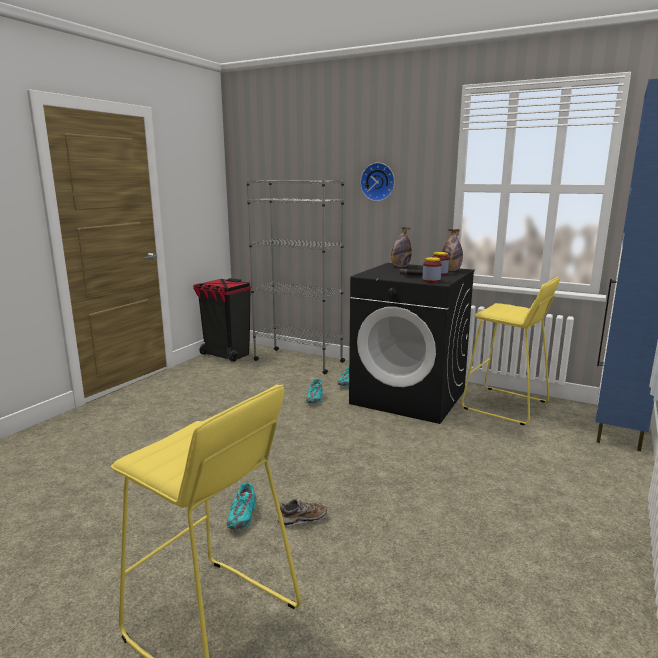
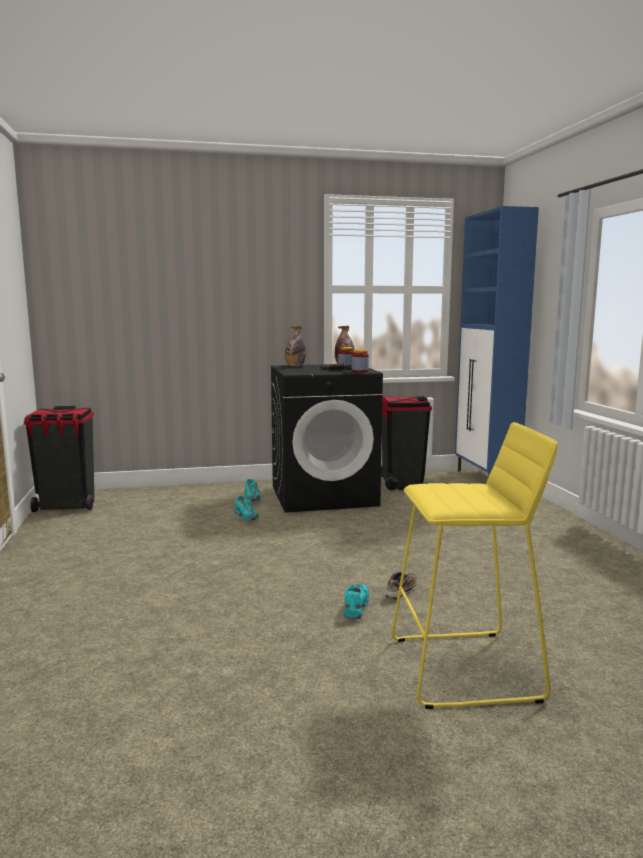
camera: 40 degrees left, 5 degrees down
(242, 516) = (356, 608): turquoise shoe -> turquoise shoe turned 135 degrees counterclockwise
(298, 361) = (166, 493): grey bookcase -> none
(378, 182) = (243, 283): wall clock -> none
(505, 405) = (401, 484): yellow stool -> black trash can

